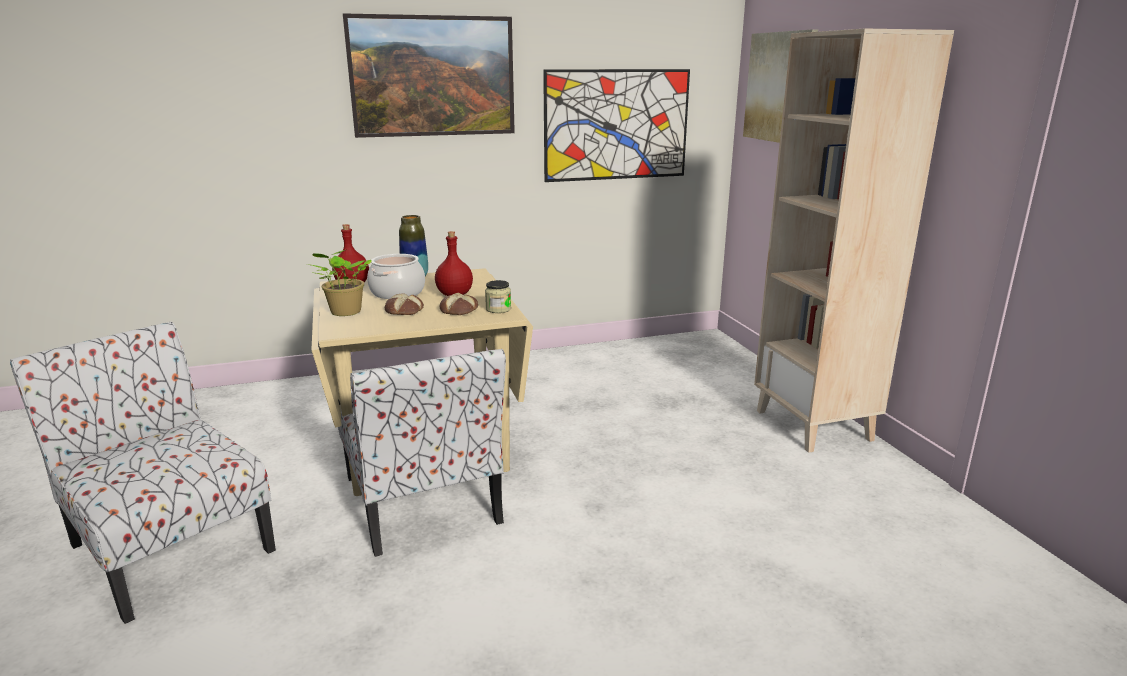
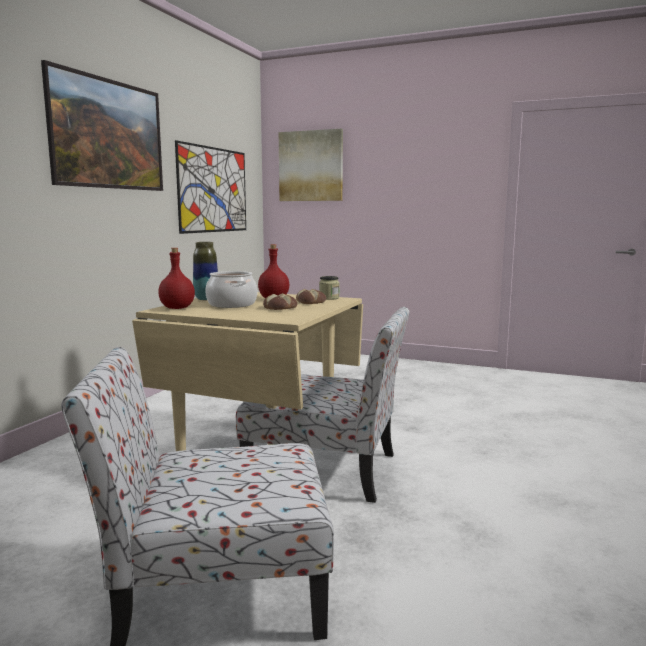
camera: 50 degrees left, 10 degrees down
(344, 312) = (245, 315): potted plant -> none
(814, 425) = (410, 366): beige bookcase -> none

